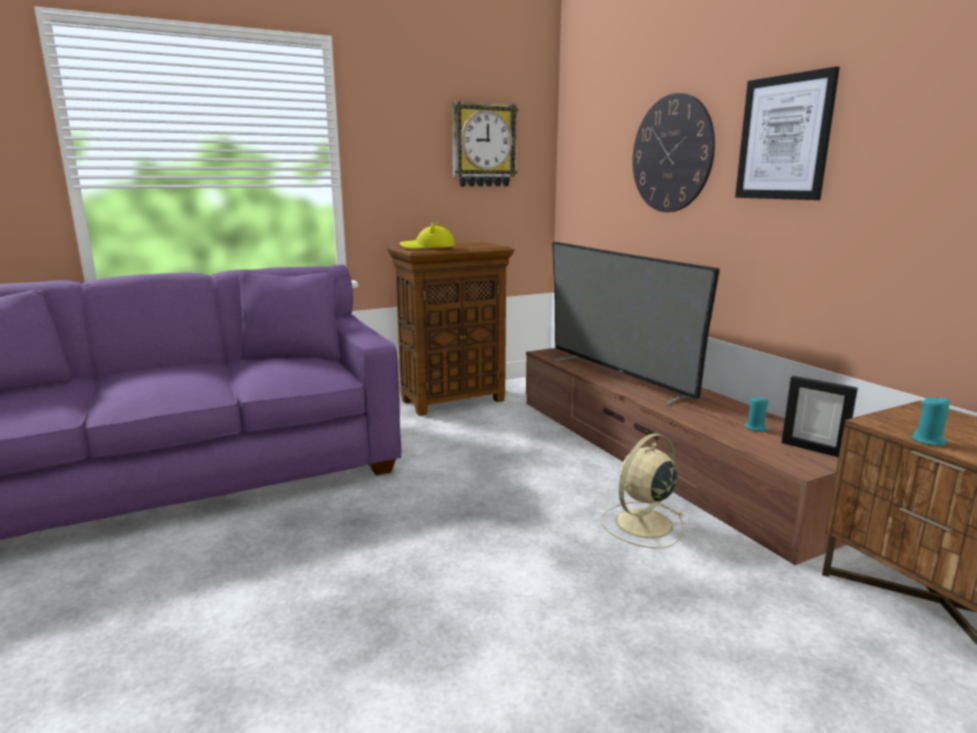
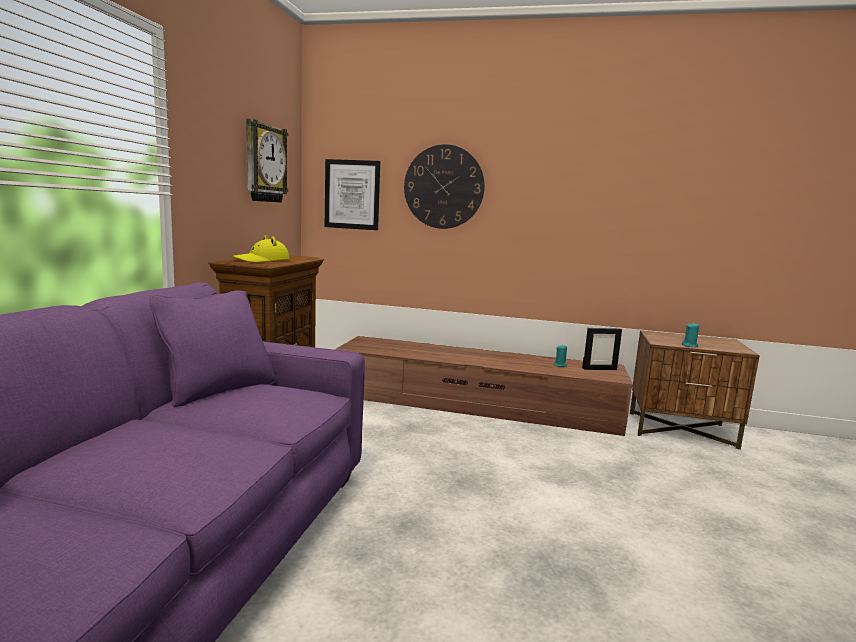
camera: 50 degrees left, 5 degrees down
(618, 377) = (436, 354): television -> none
(642, 524) = (545, 445): beige fan -> none
(784, 138) = (540, 184): picture -> picture (352, 194)

